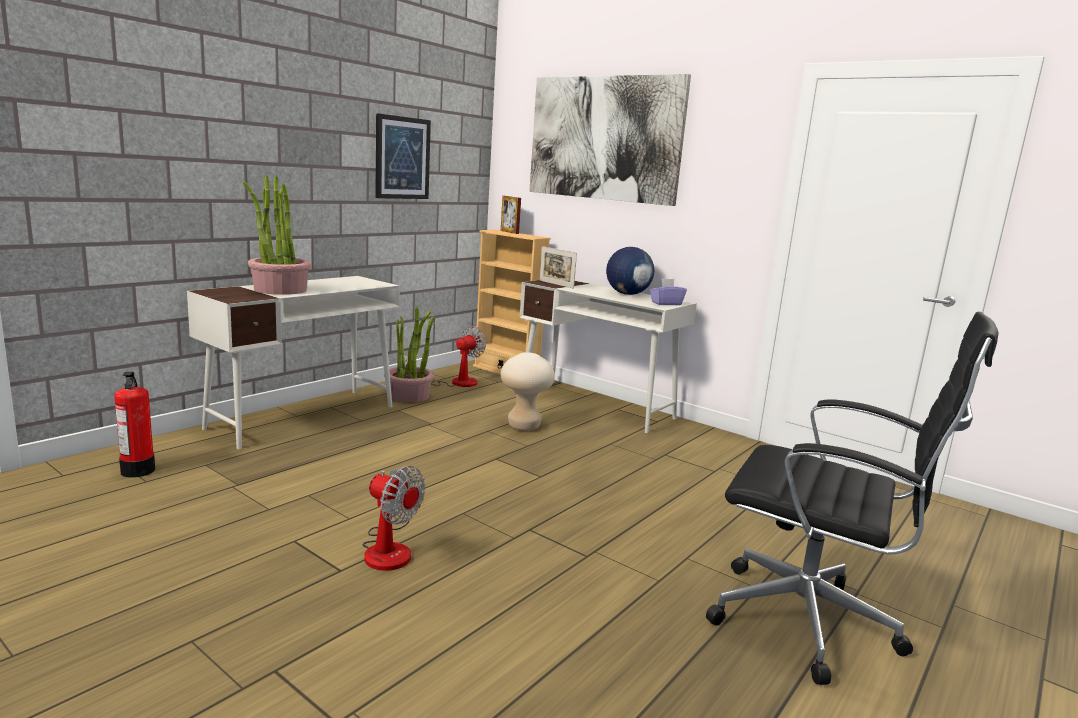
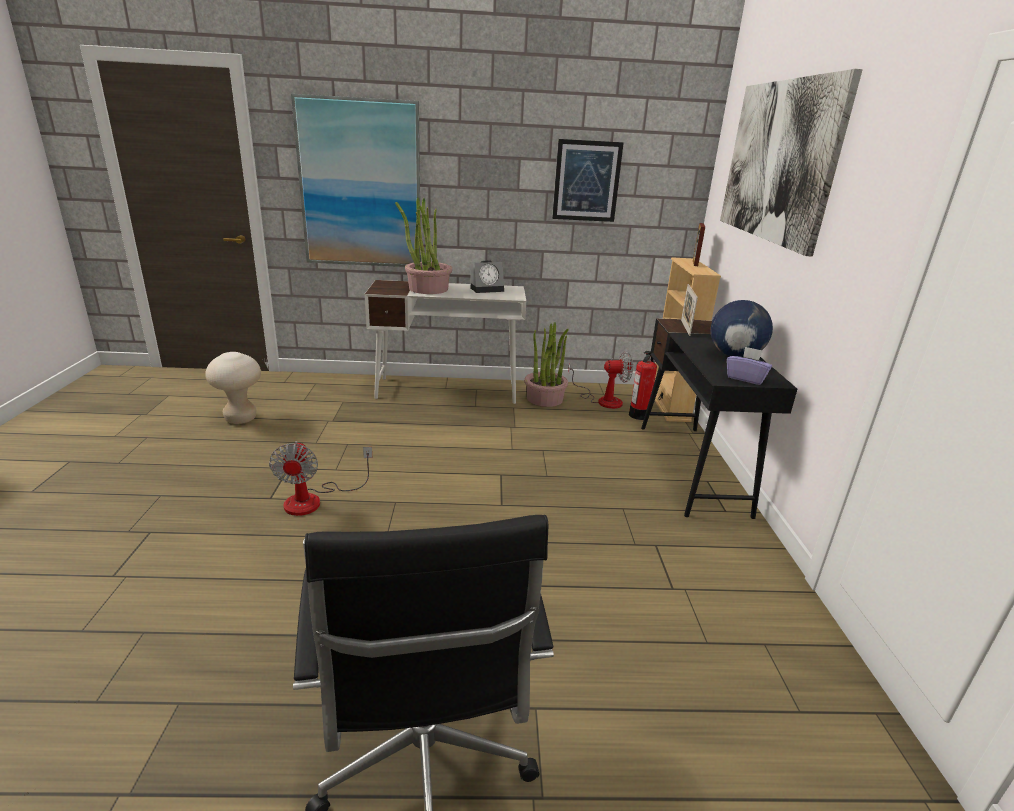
camera: 50 degrees right, 10 degrees up
(138, 470) = (312, 392): fire extinguisher -> fire extinguisher (639, 415)
(157, 161) = (360, 185): none -> picture
(336, 282) = (487, 289): none -> alarm clock
(524, 426) = (579, 459): beige stool -> beige stool (241, 419)
(596, 405) = (691, 468): white desk -> black desk

